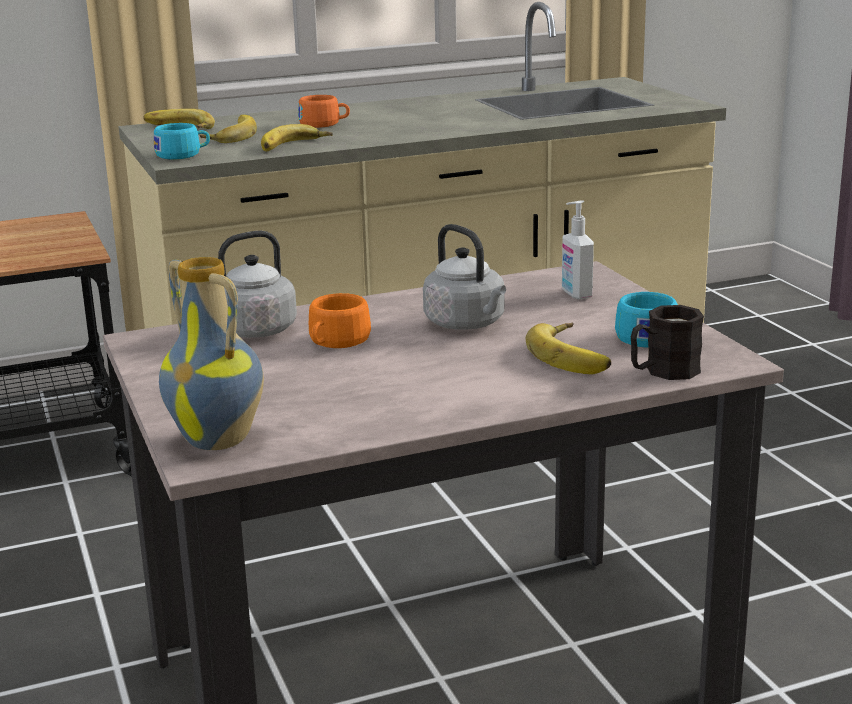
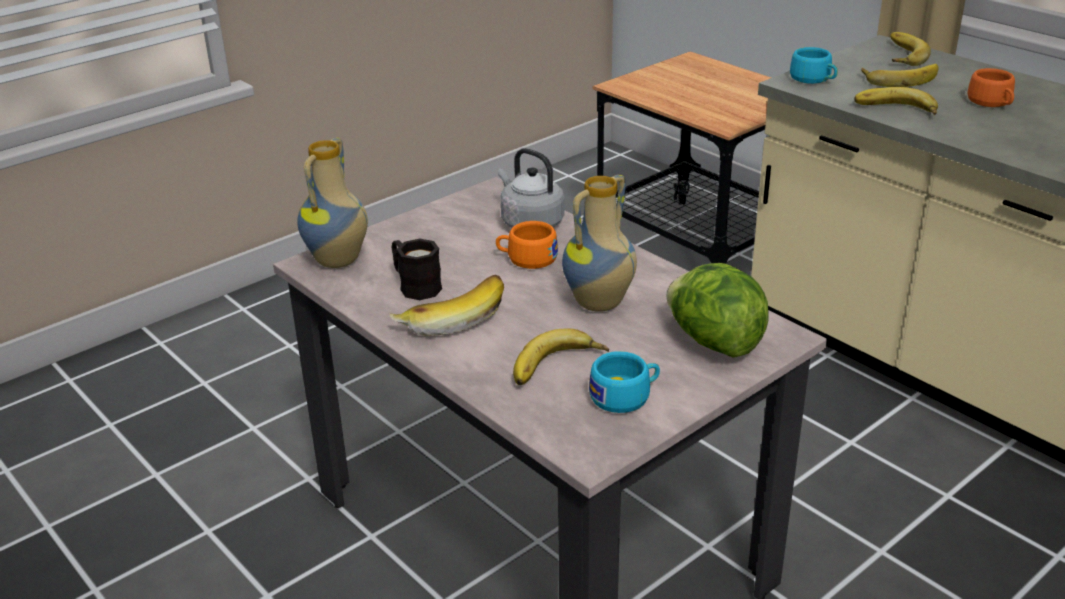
camera: 70 degrees right, 10 degrees up
(432, 391) = (451, 317): none -> banana
(467, 324) = (600, 304): grey kettle -> vase
(575, 294) = (713, 342): soap dispenser -> lettuce
(663, 372) = (542, 418): black mug -> black mug (415, 286)

